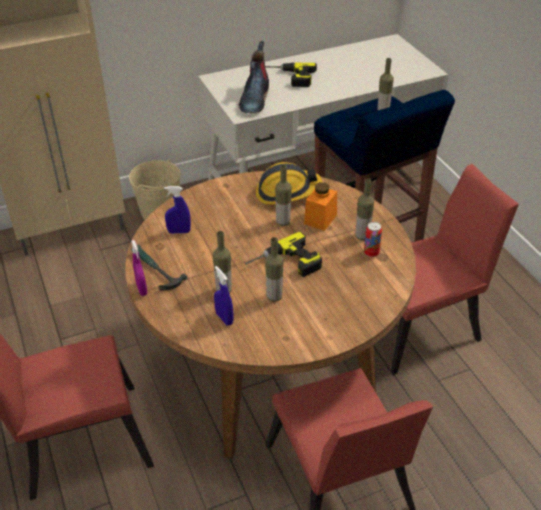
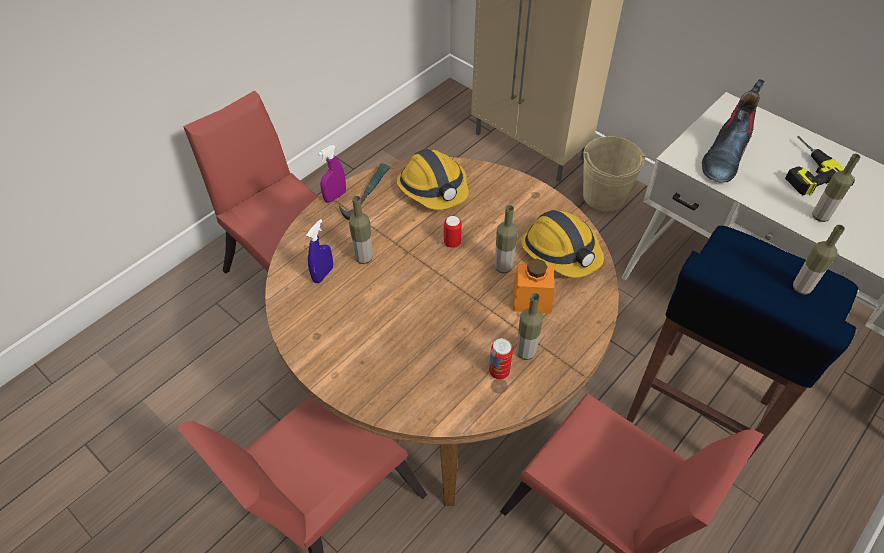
camera: 65 degrees right, 10 degrees up
(179, 232) = (434, 189): blue spray bottle -> hard hat
(242, 239) = (452, 243): none -> can
(254, 98) = (725, 155): boot -> boot turned 45 degrees counterclockwise
(274, 297) = (374, 304): bottle -> bottle (820, 216)
(285, 265) = (431, 295): power drill -> none

